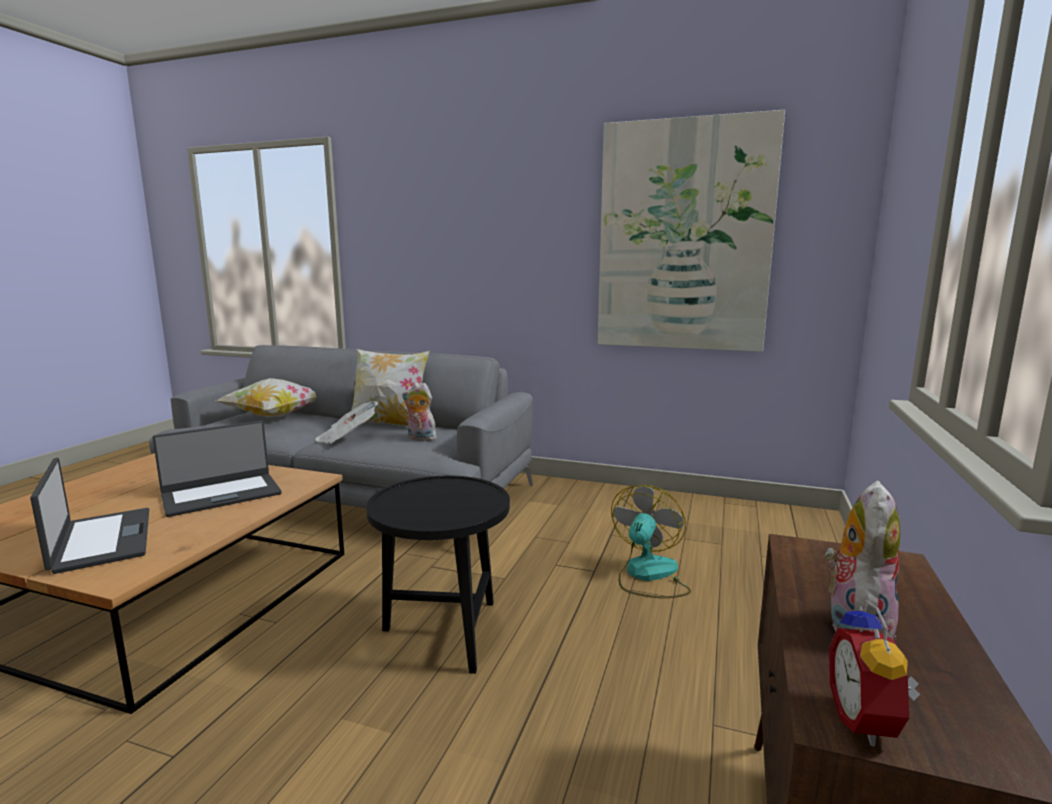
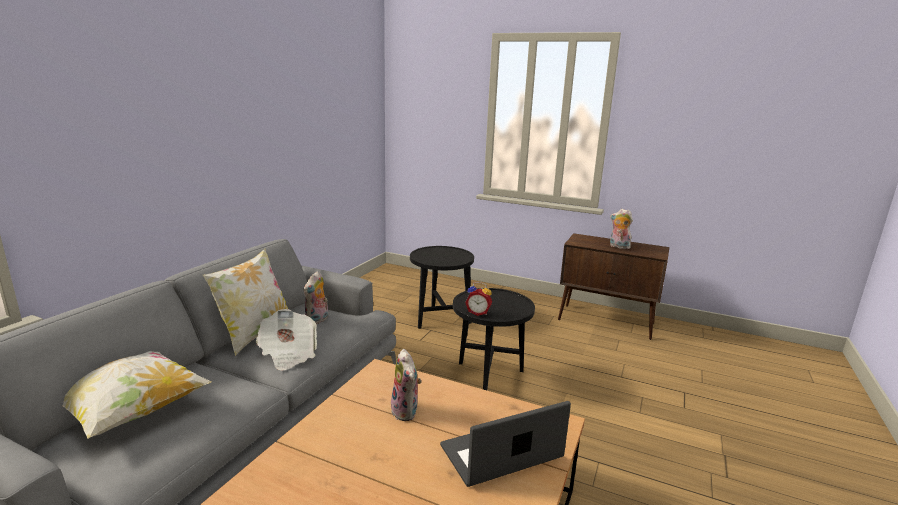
camera: 85 degrees left, 5 degrees up
(221, 494) = (406, 411): laptop -> plush toy
(648, 575) = (440, 317): fan -> black side table
(683, 237) = (324, 121): picture -> none
(867, 722) = (656, 253): alarm clock -> alarm clock (478, 313)

